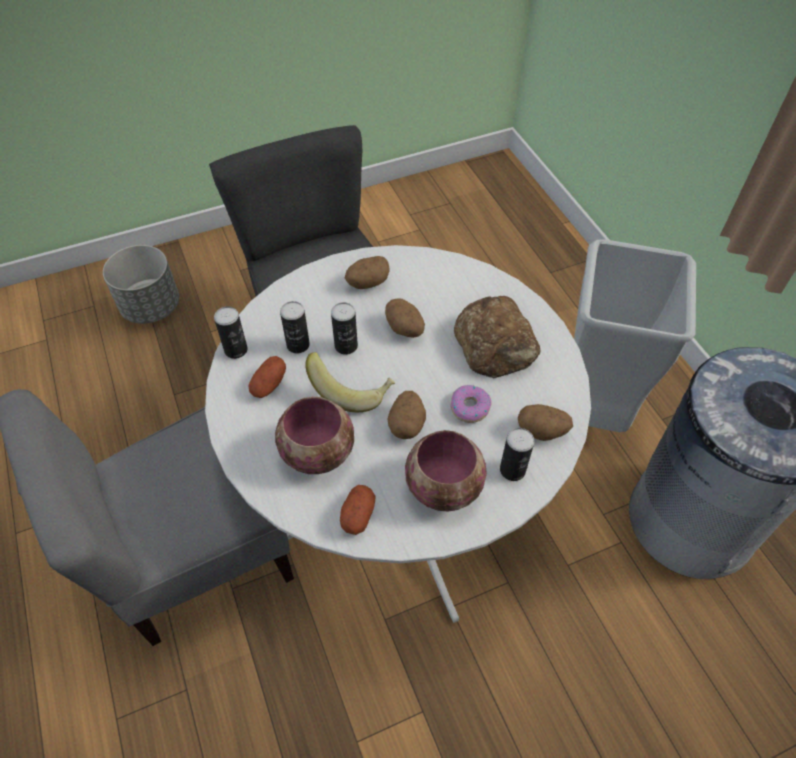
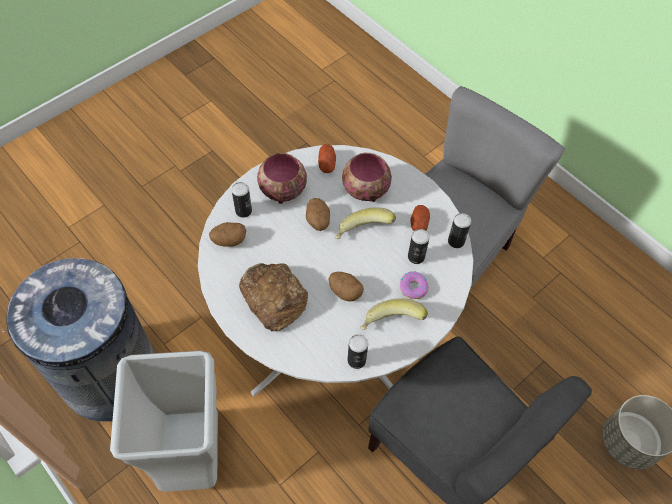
camera: 160 degrees right, 5 degrees up
(346, 346) = (382, 265): can -> can (356, 360)
(367, 283) = (391, 325): potato -> banana
(469, 407) = (280, 243): donut -> donut (413, 287)

